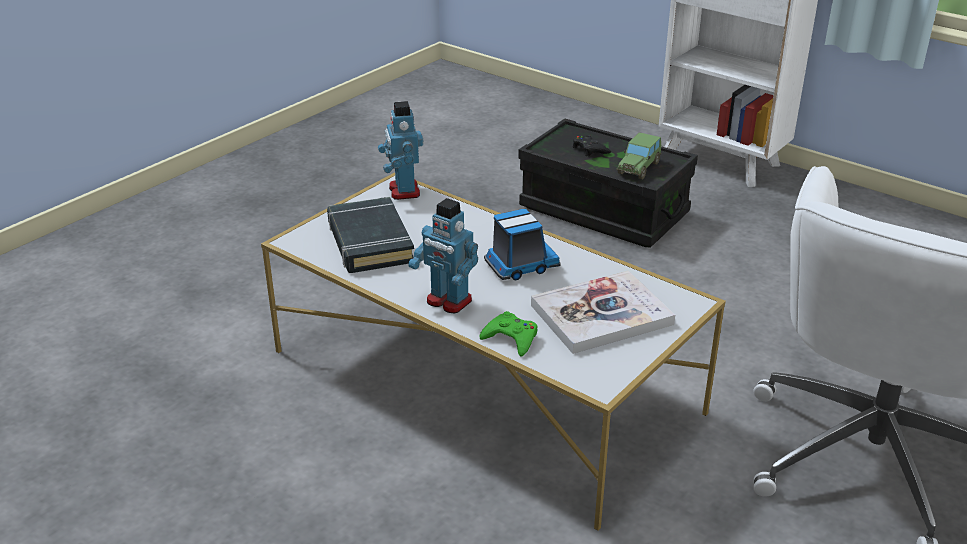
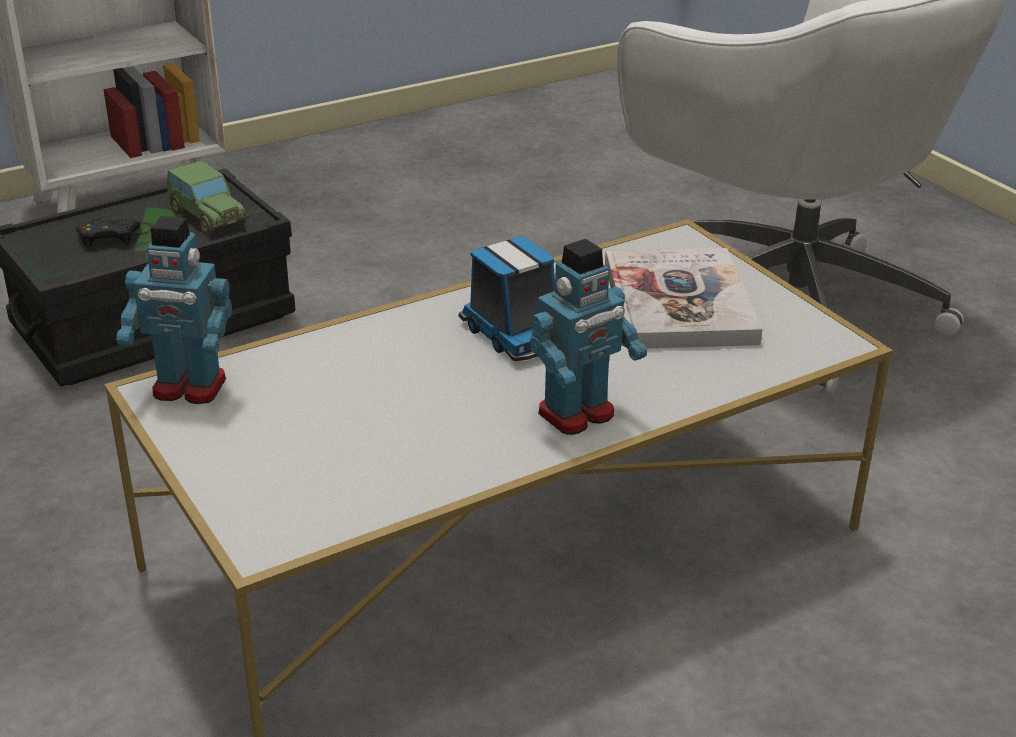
camera: 70 degrees left, 0 degrees up
(369, 242) = (338, 456): black book -> none
(511, 338) = (705, 382): green game controller -> none
(520, 265) = (515, 333): toy truck -> toy truck turned 150 degrees clockwise

